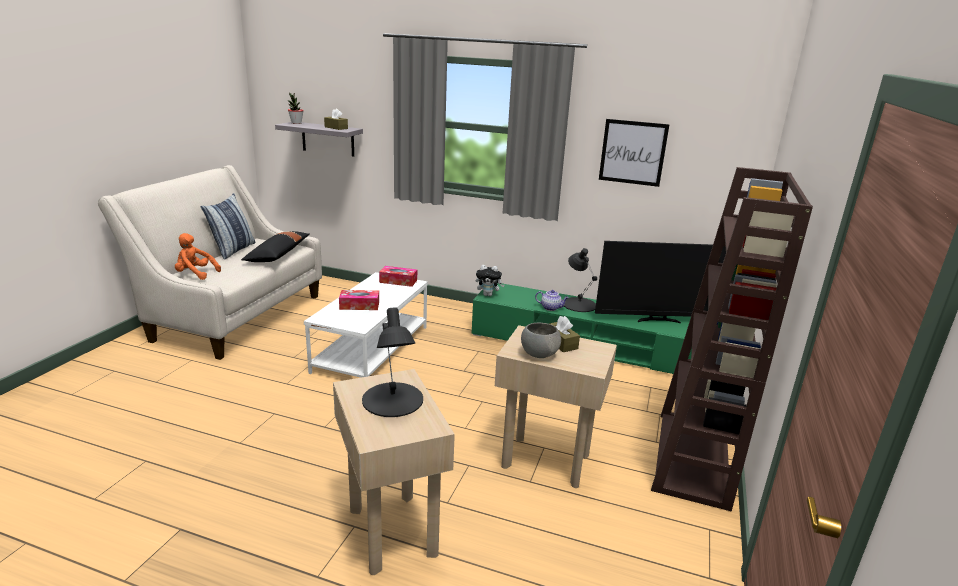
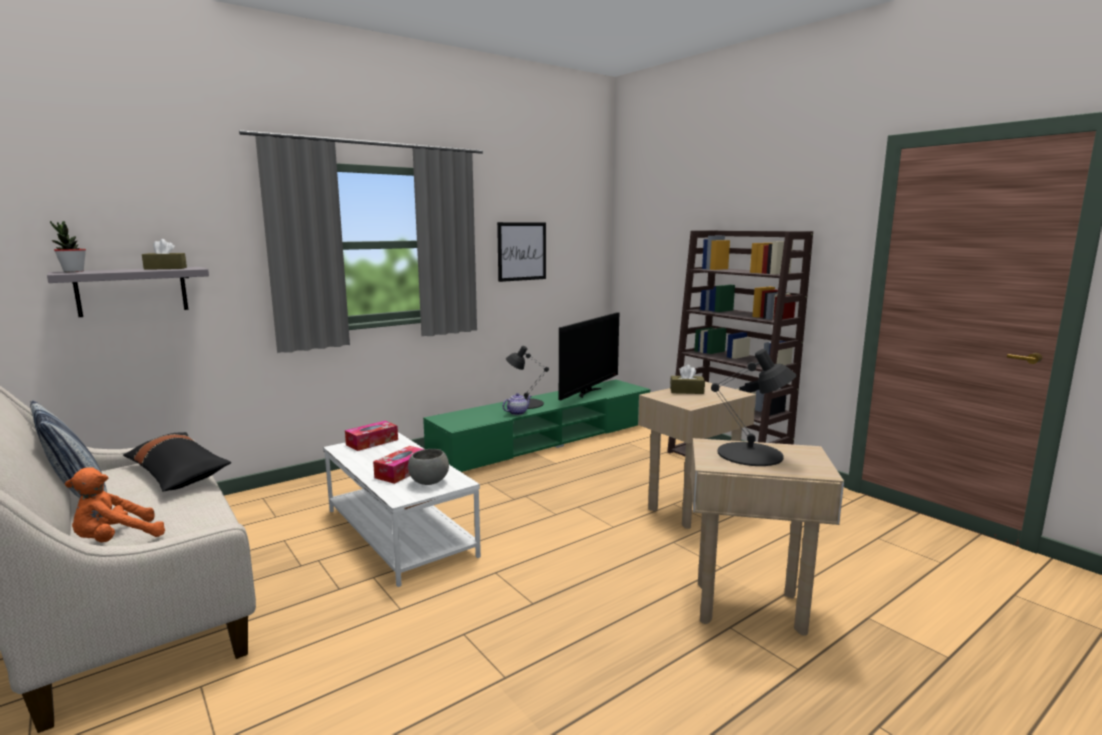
camera: 55 degrees left, 10 degrees down
(488, 295) = (453, 425): plush toy -> none
(539, 354) = (701, 400): grey bowl -> grey bowl (428, 482)

